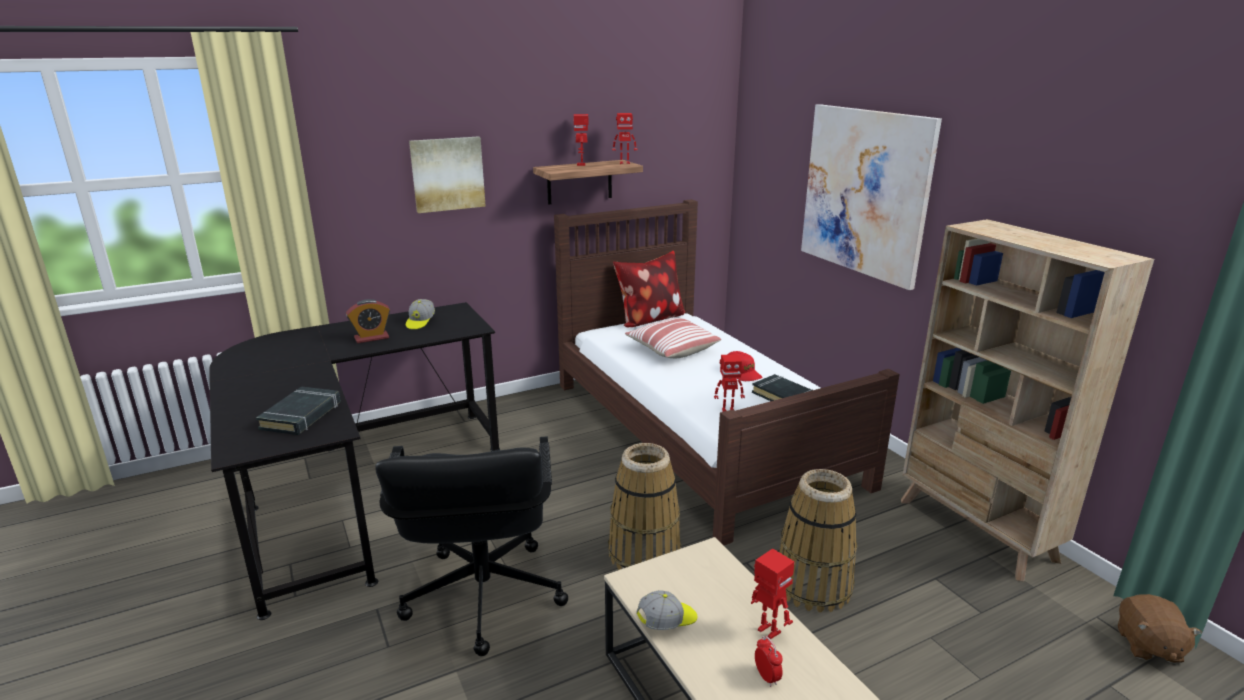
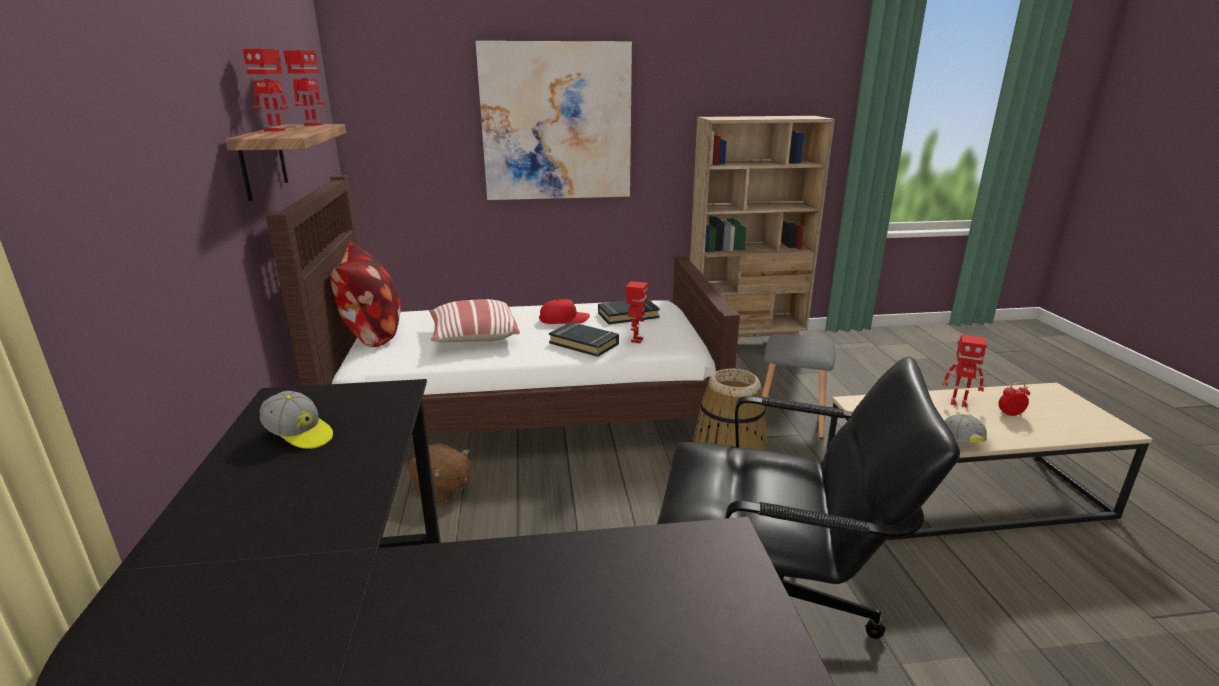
camera: 70 degrees left, 0 degrees up
(302, 416) = (641, 585): black book -> black book (584, 343)
(371, 338) = (313, 490): alarm clock -> none
(447, 174) = (147, 158): picture -> none
(768, 631) = (958, 403): toy robot -> toy robot turned 135 degrees counterclockwise
(813, 585) = (792, 417): basket -> grey stool
(1147, 646) = (862, 340): brown plush toy -> brown plush toy (442, 488)

